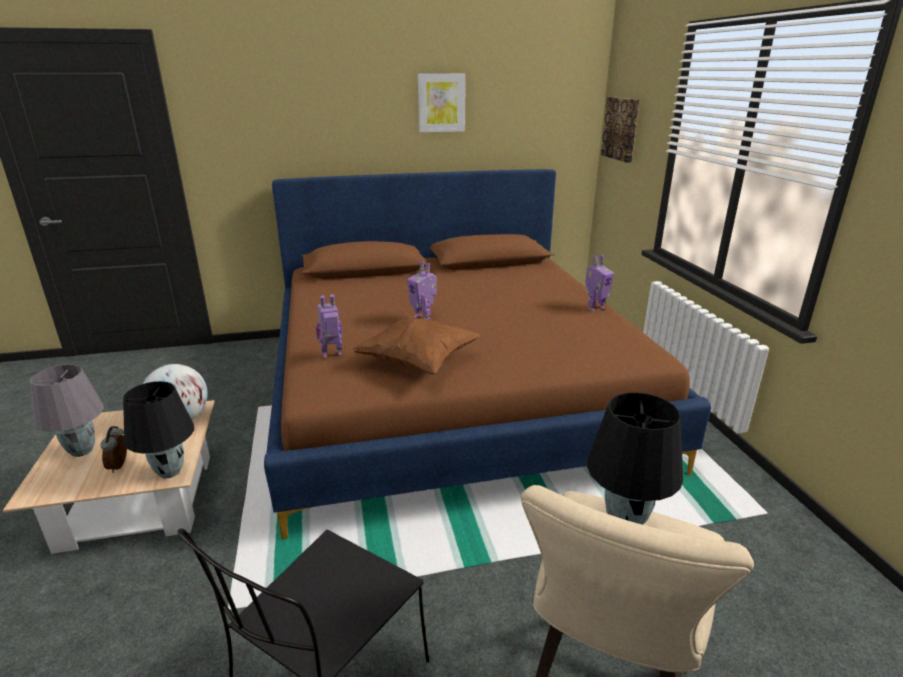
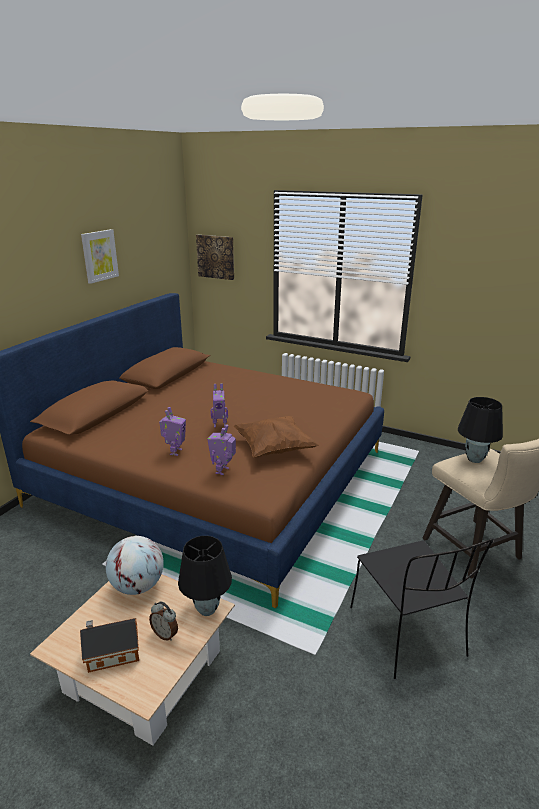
camera: 50 degrees left, 0 degrees up
(82, 450) = (111, 653): grey table lamp -> toy house
(595, 308) = (285, 380): toy robot -> toy robot (175, 452)

